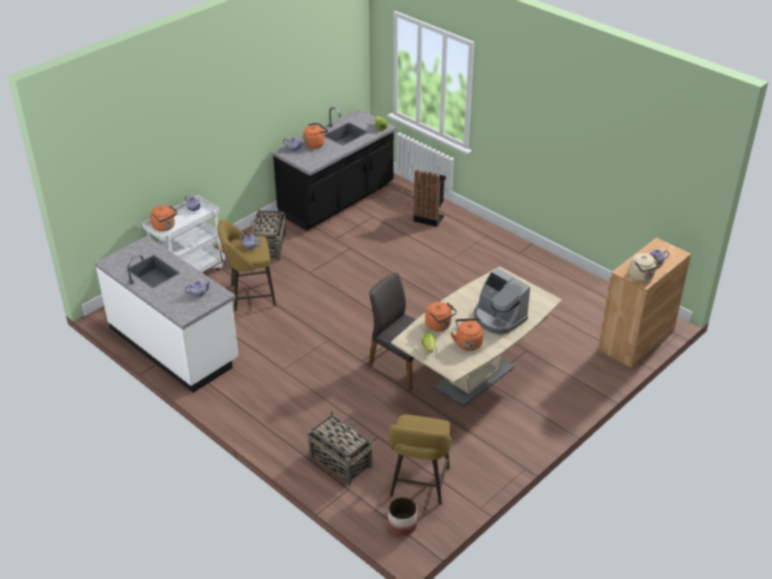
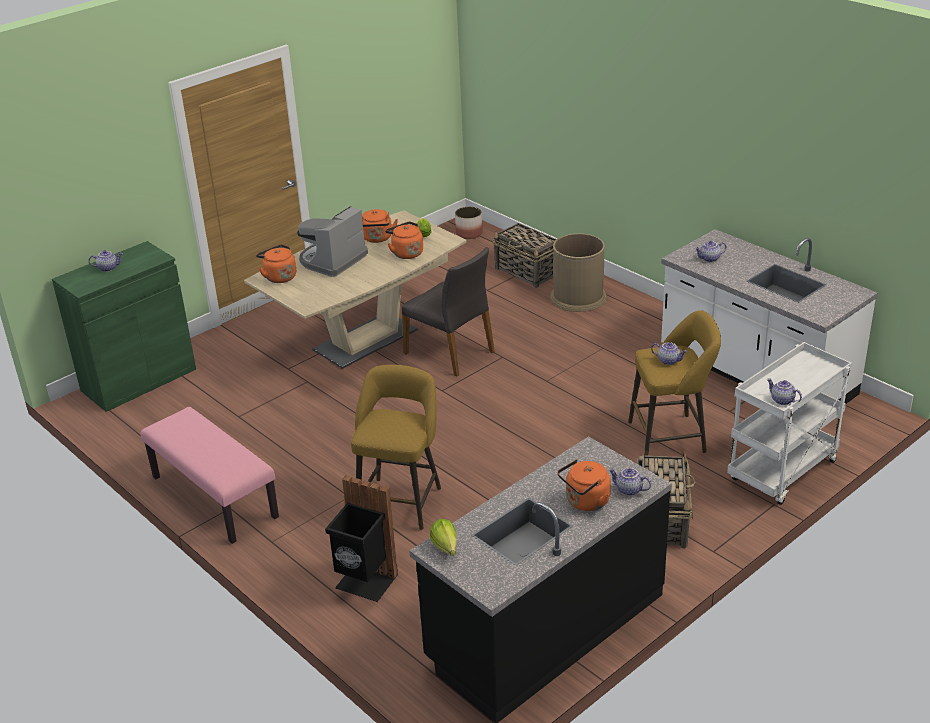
camera: 175 degrees left, 5 degrees down
(165, 227) = (814, 369): orange kettle -> orange kettle (279, 277)
(295, 426) = (578, 297): none -> brown trash can
(419, 485) = (449, 256): yellow stool -> yellow stool (401, 500)
(498, 318) = (332, 260): coffee machine -> coffee machine turned 105 degrees counterclockwise
(532, 258) = (213, 497): none -> pink bench
(636, 340) = (139, 380): brown cabinet -> green cabinet
(642, 277) = (140, 252): beige kettle -> none

